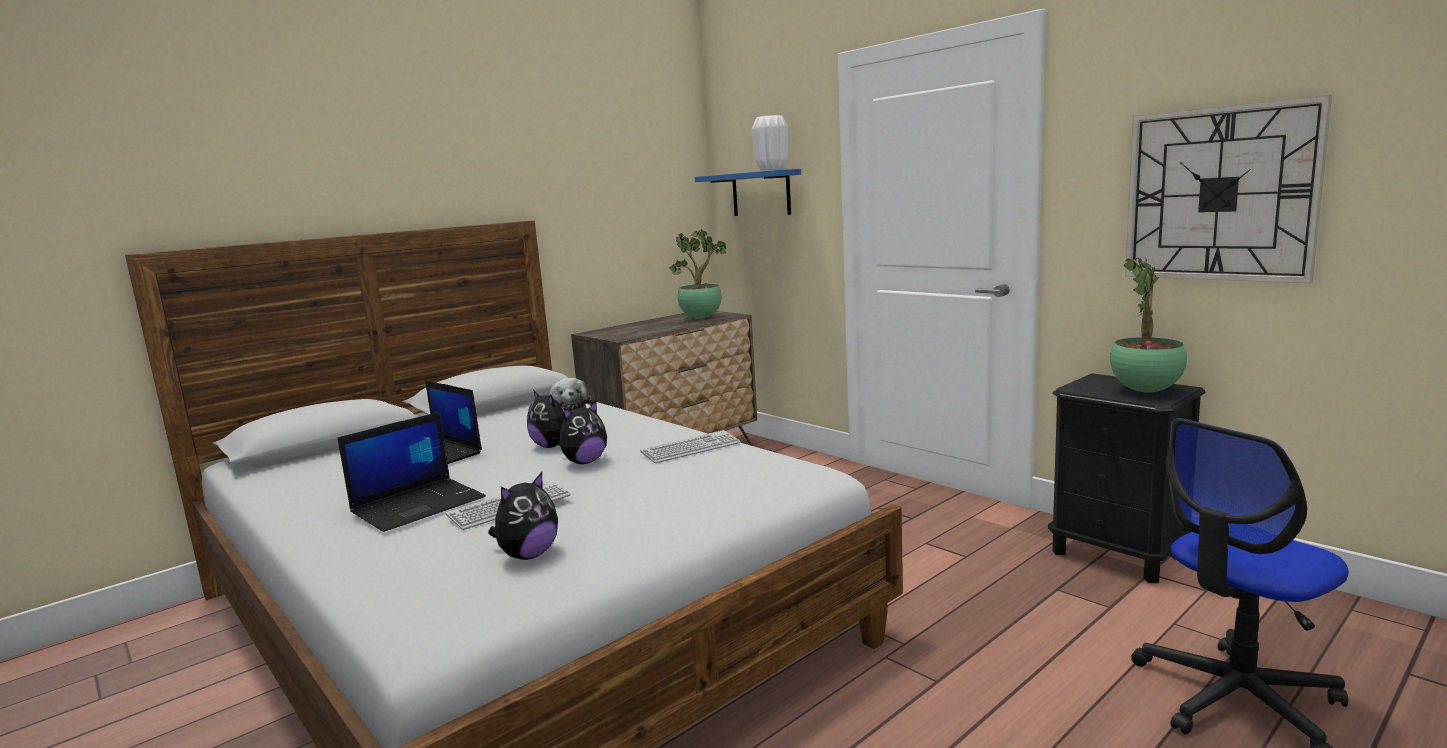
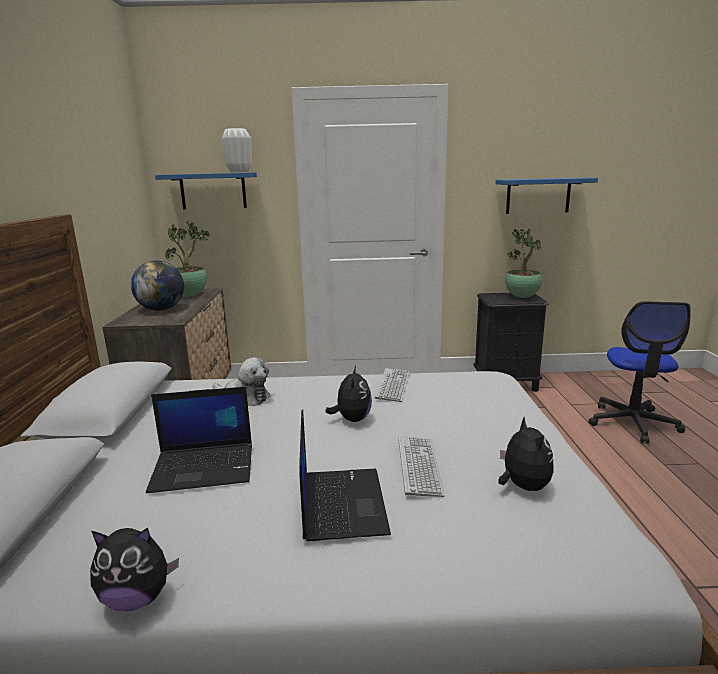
camera: 50 degrees left, 5 degrees up
(552, 446) = (290, 419): plush toy -> plush toy (137, 598)
(644, 327) = (161, 309): none -> globe
(1219, 194) = (538, 196): wall clock -> blue shelf

